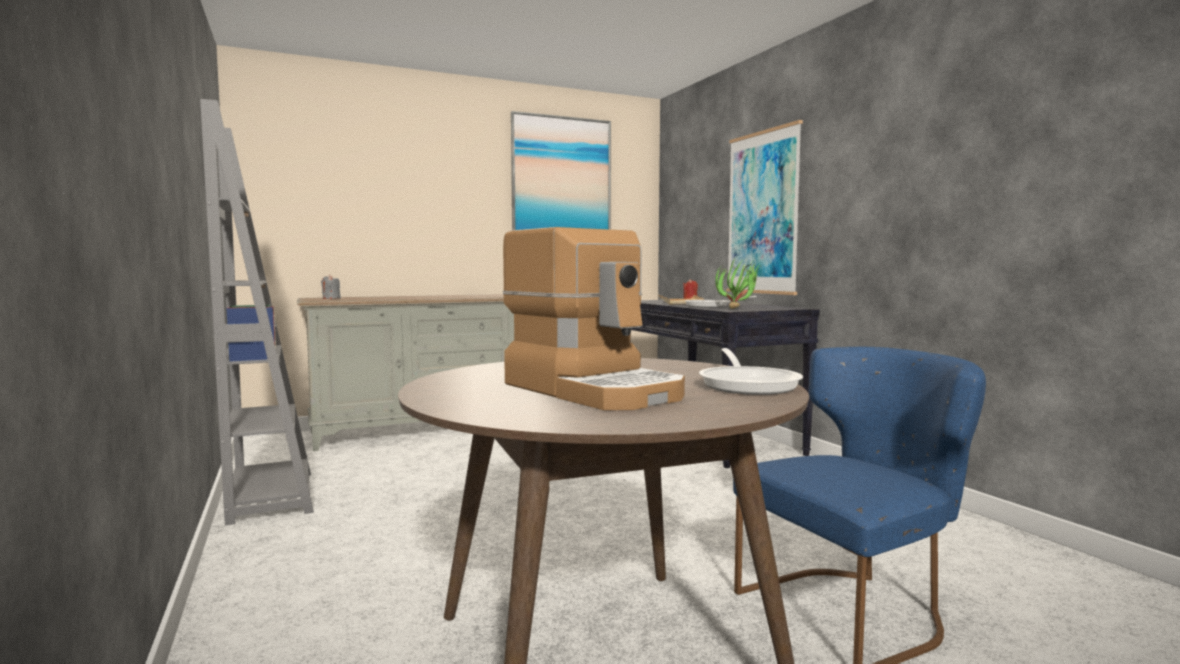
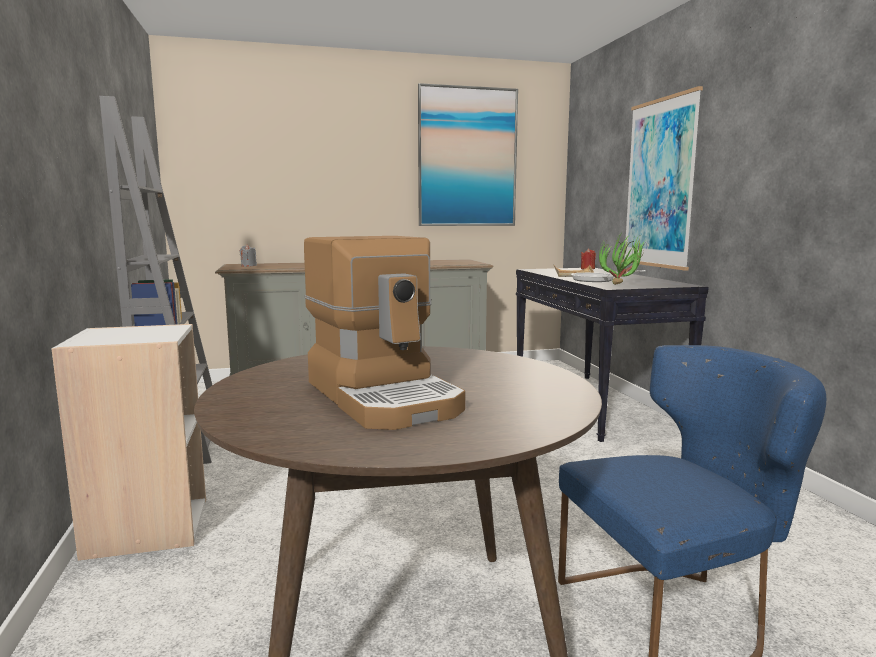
camera: 10 degrees right, 5 degrees up
(264, 580) = (148, 527): none -> bookcase
(748, 384) = (545, 396): frying pan -> none

